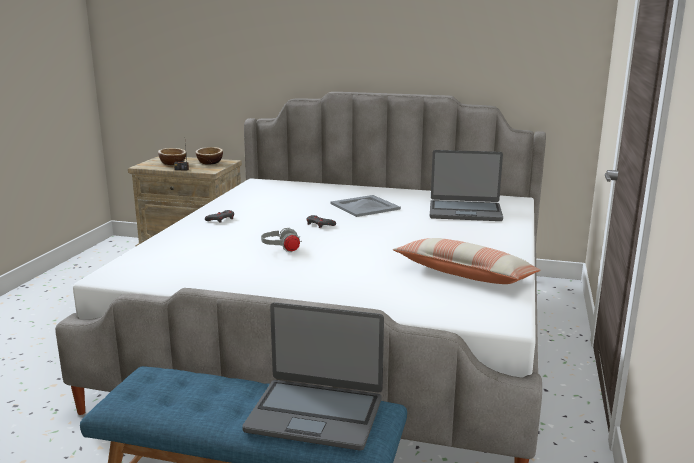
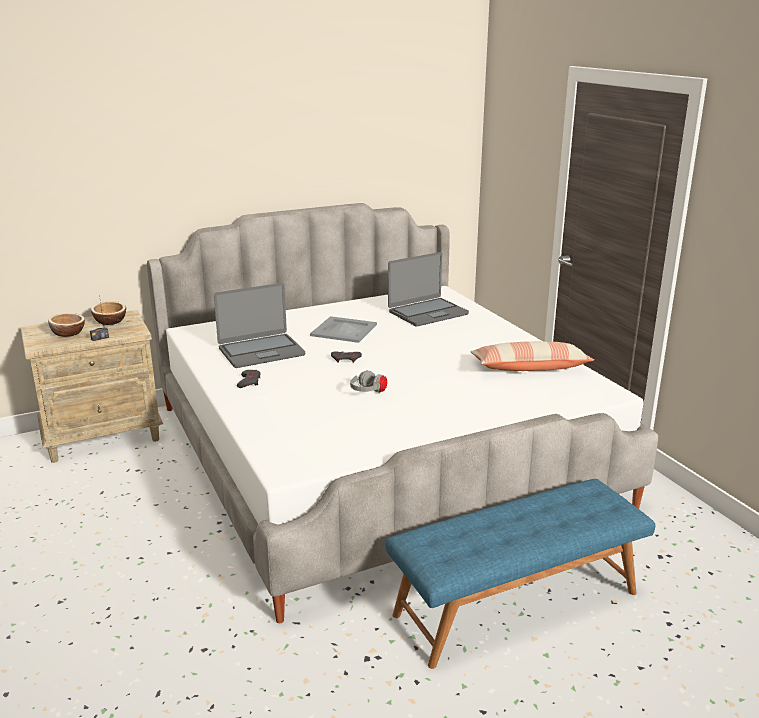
camera: 40 degrees left, 5 degrees up
(315, 414) = (573, 506): laptop -> laptop (261, 351)

